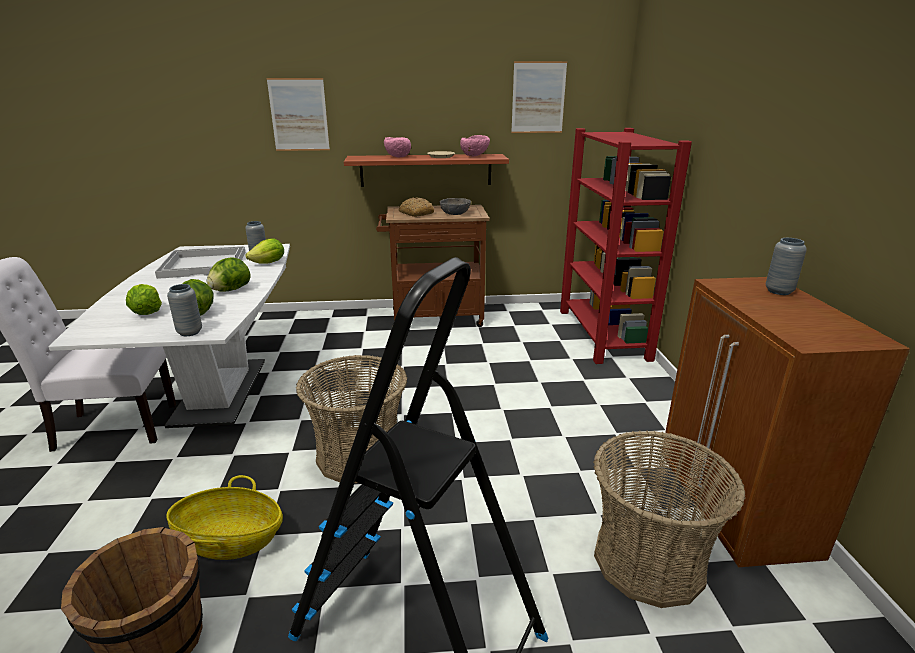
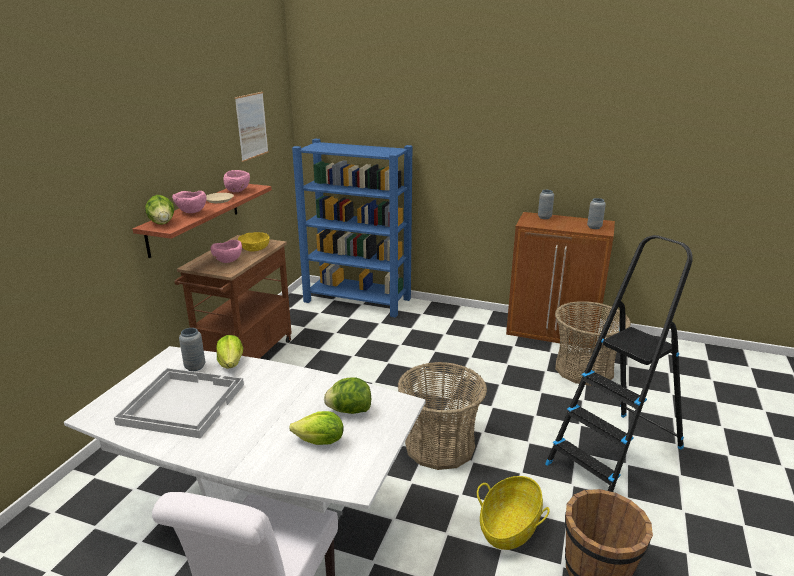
camera: 65 degrees left, 0 degrees up
(190, 332) = (397, 416): grey vase -> grey vase (594, 227)
(230, 290) = (298, 390): lettuce -> lettuce (162, 223)
(299, 115) = (81, 197): picture -> none
(416, 213) = (228, 262): bread -> pink bowl
(455, 213) = (255, 249): grey bowl -> yellow bowl
(603, 334) = (357, 300): red bookcase -> blue bookcase

